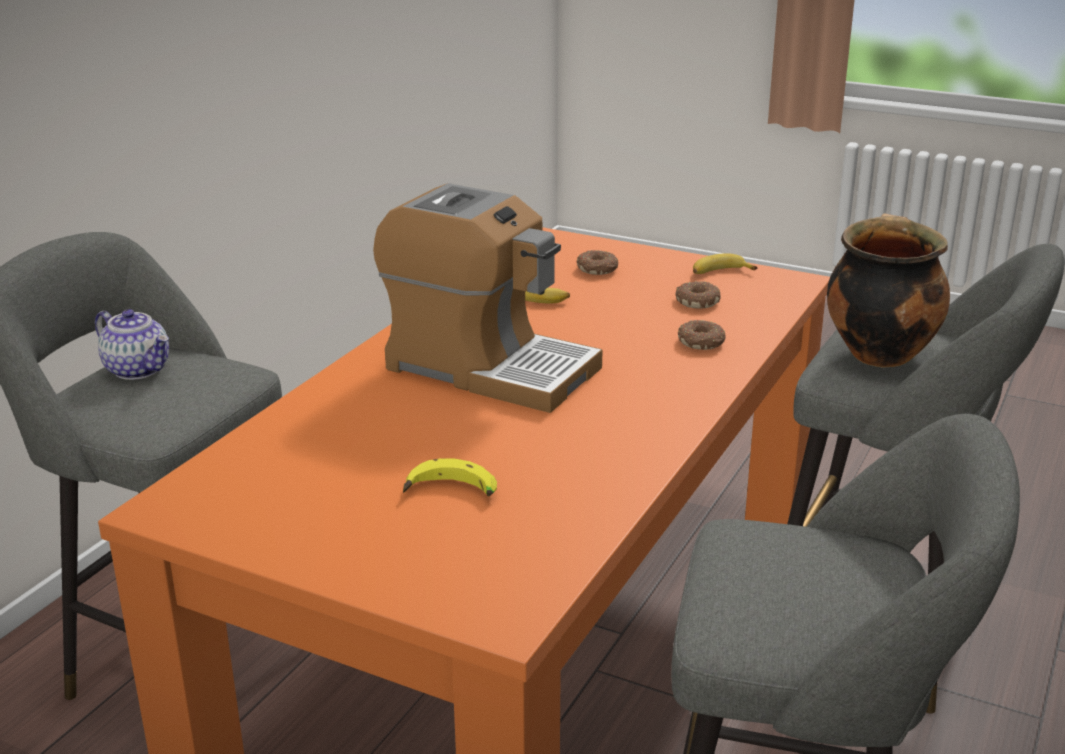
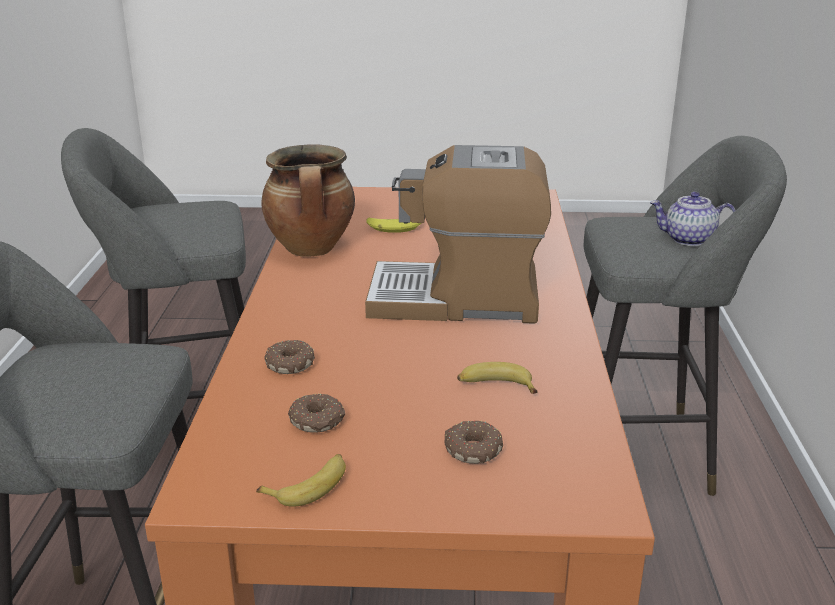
camera: 155 degrees right, 0 degrees up
(878, 353) = (103, 376): cooking pot -> cooking pot (312, 250)

